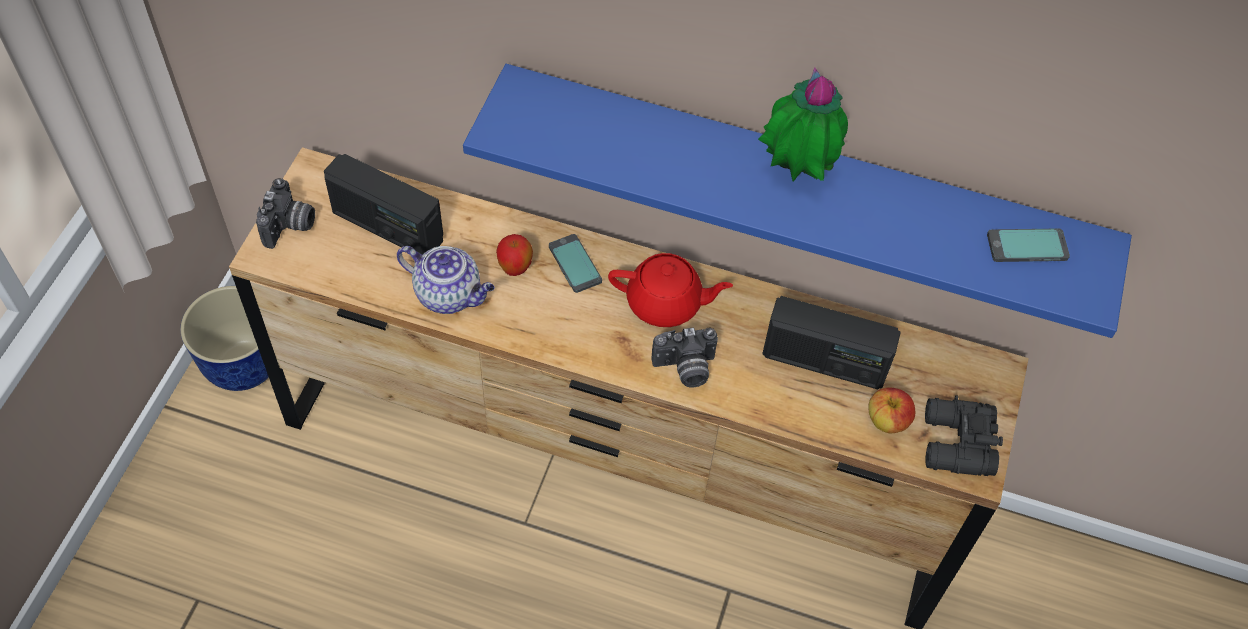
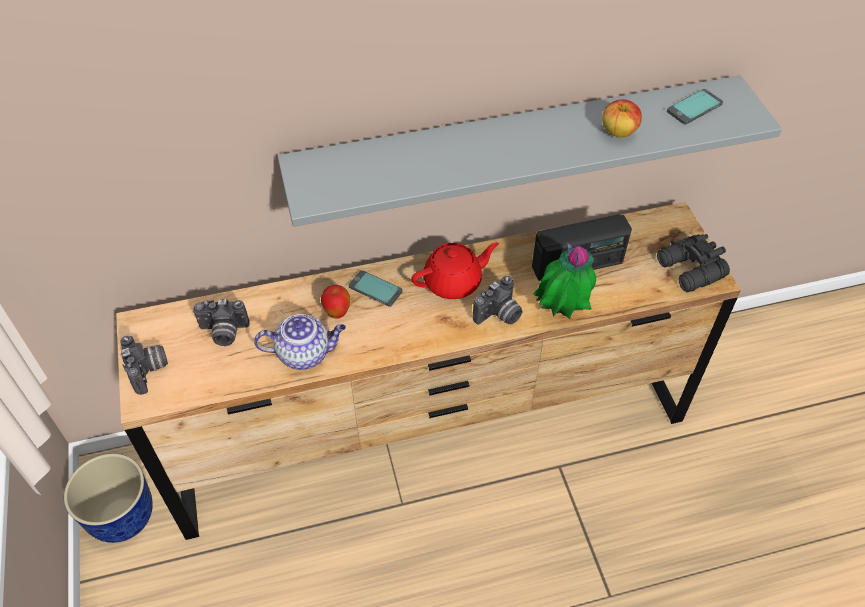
camera: 30 degrees left, 5 degrees down
(387, 226) = (223, 333): radio -> camera
(795, 175) = (527, 133): potted plant -> potted plant (560, 314)
(799, 182) = (515, 146): blue shelf -> grey shelf
(887, 421) = (642, 279): apple -> apple (618, 132)

